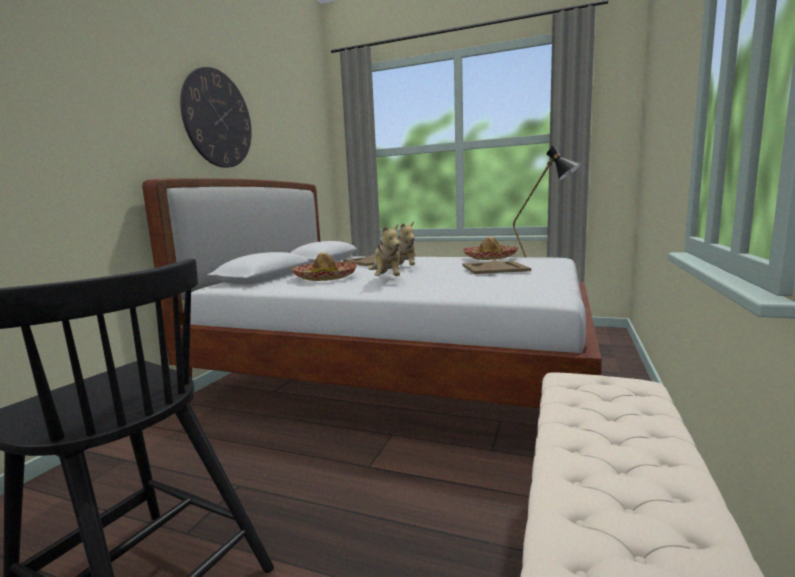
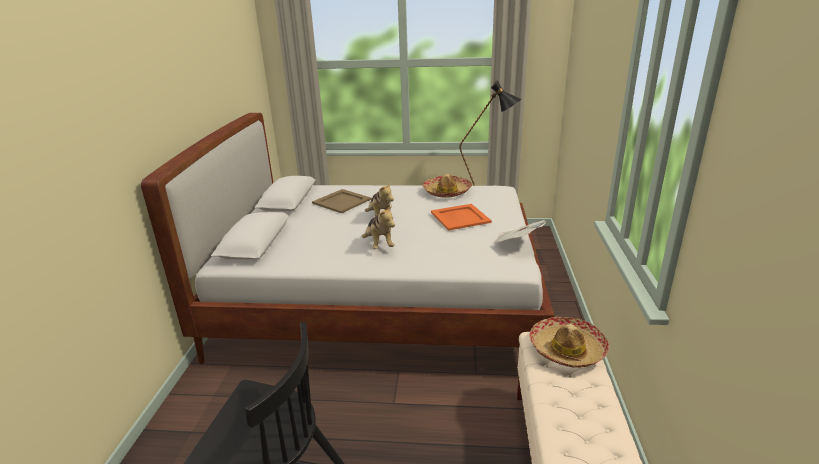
camera: 15 degrees left, 15 degrees up
(218, 119) = (178, 81): wall clock -> none
(324, 278) = (317, 241): hat -> hat (567, 349)
(494, 268) = (459, 217): beige tray -> orange tray
(558, 282) = (517, 243): none -> newspaper

